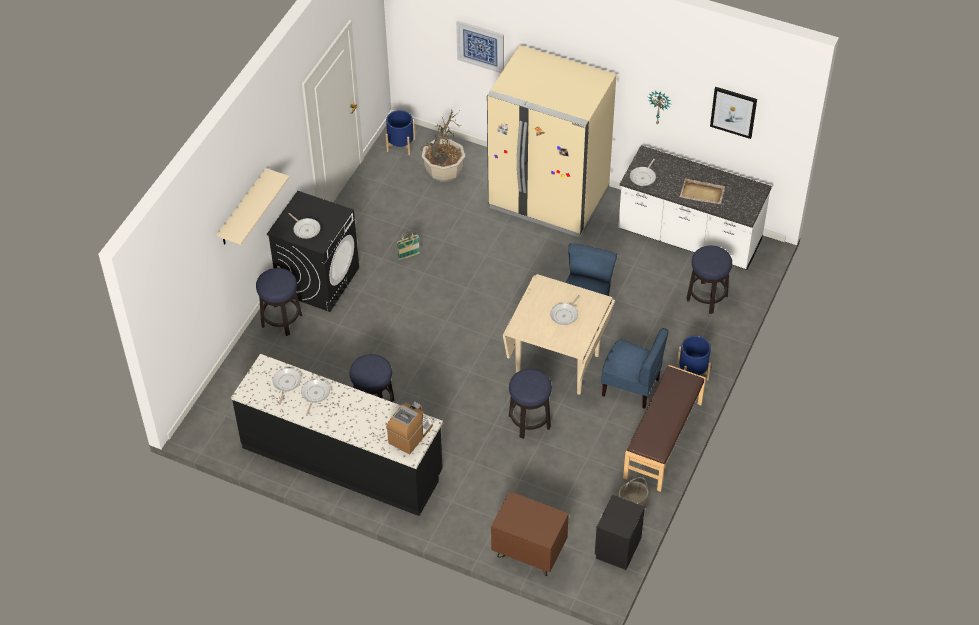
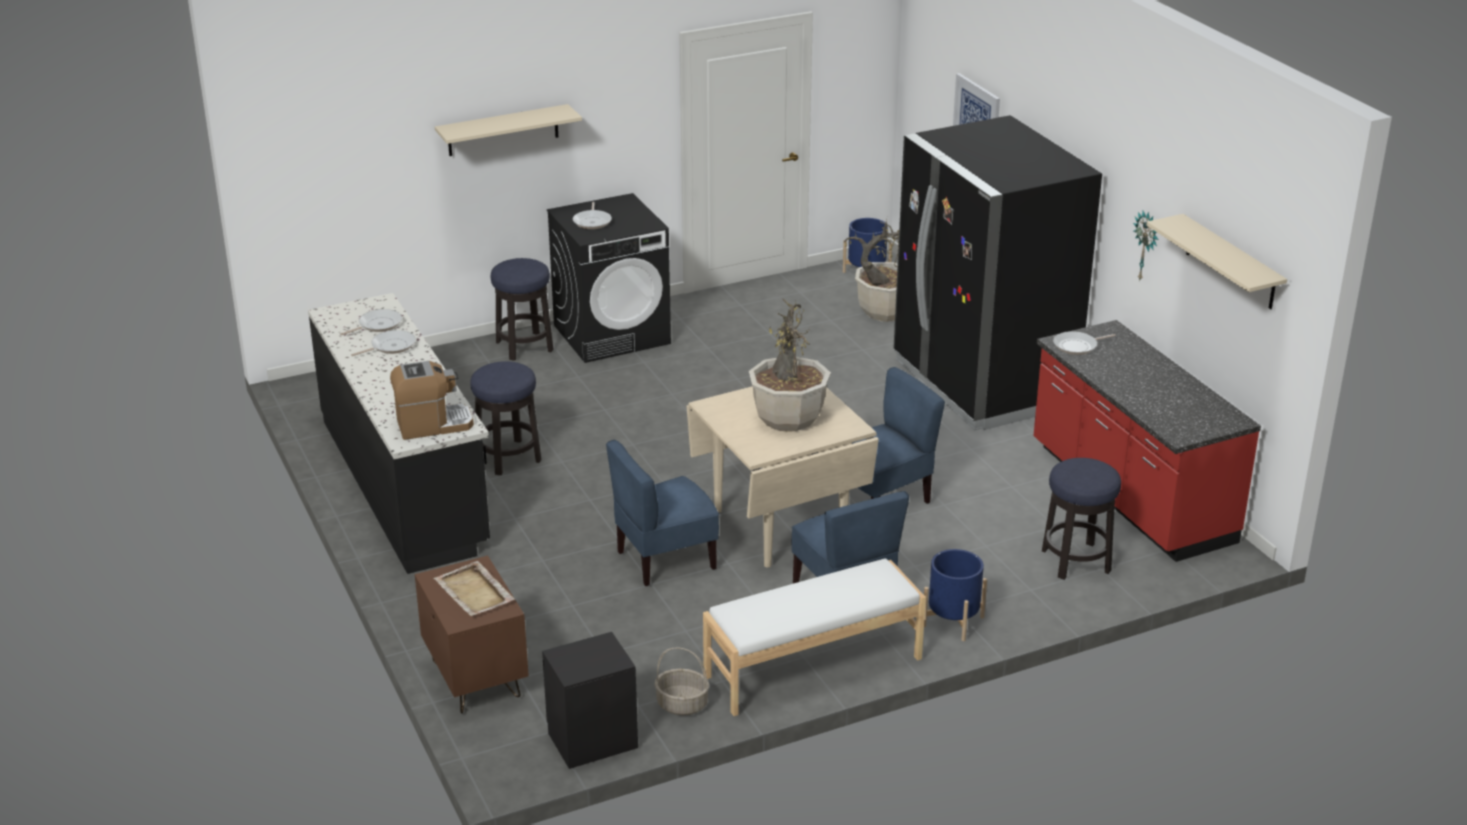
camera: 40 degrees right, 20 degrees down
(409, 255) = (741, 358): basket -> none
(529, 422) = (665, 560): stool -> blue chair
(548, 199) = (982, 384): beige fridge -> black fridge
(565, 315) = (789, 419): frying pan -> potted plant
(663, 440) = (813, 667): brown bench -> white bench
(689, 237) = (1130, 495): white counter -> red counter
(702, 193) = (1143, 391): beige tray -> beige tray (474, 592)
(733, 112) = (1230, 263): picture -> beige shelf

